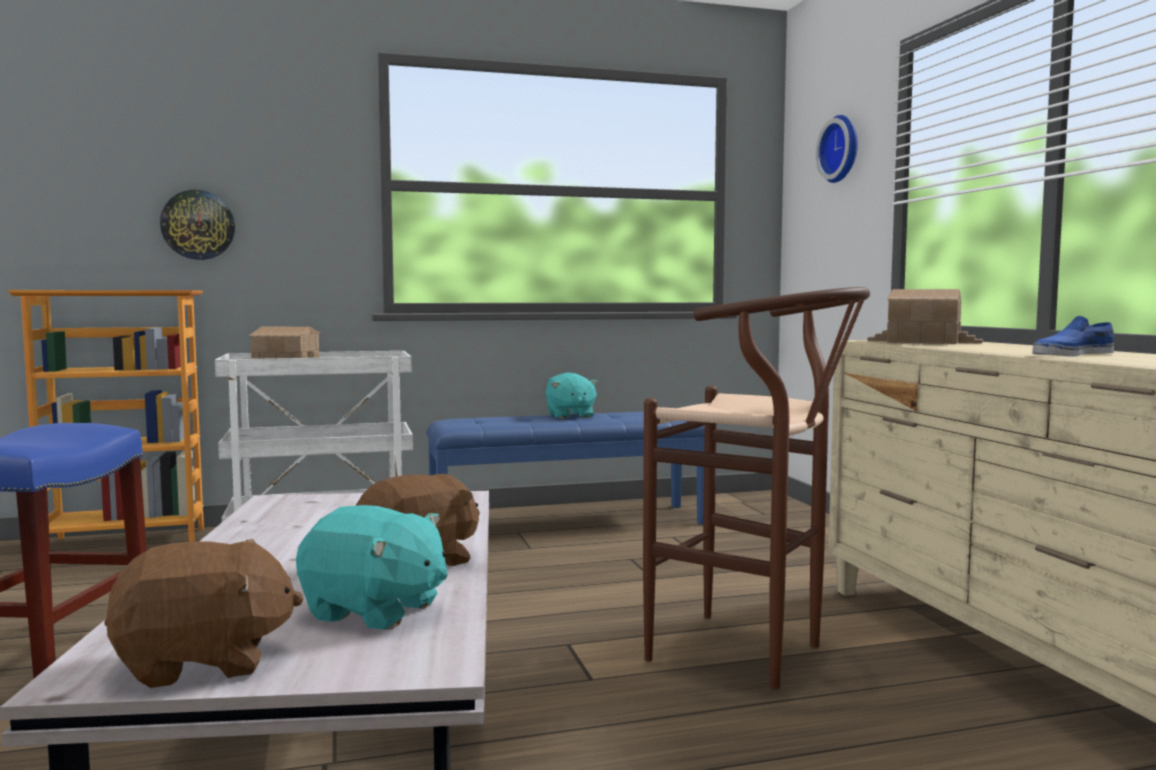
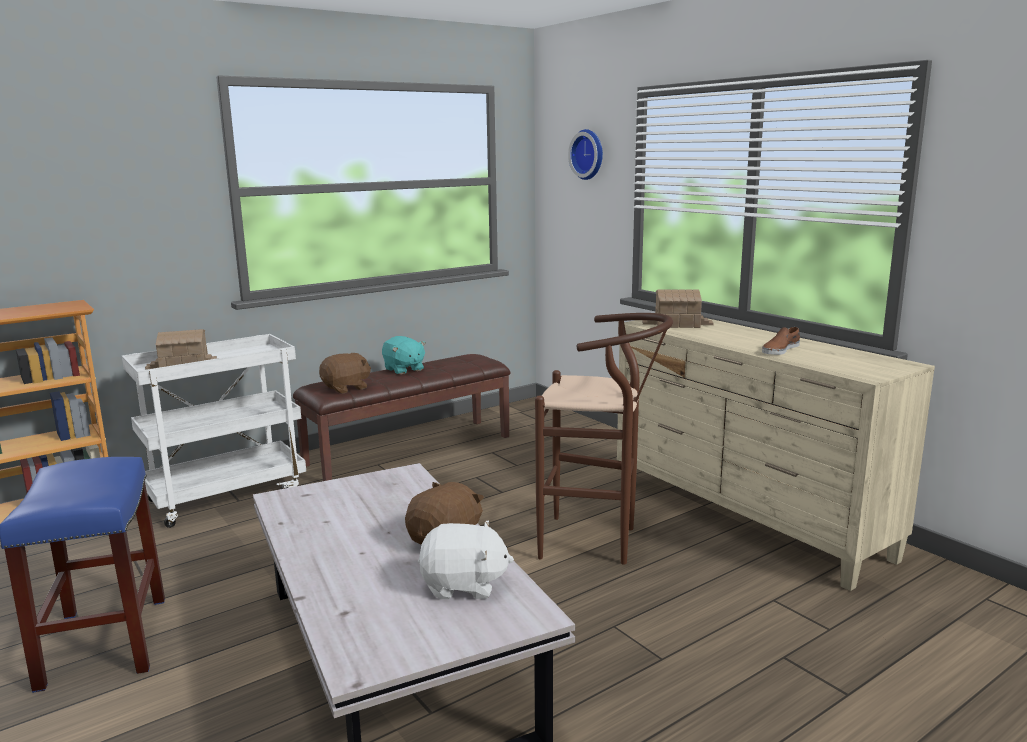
camera: 20 degrees left, 10 degrees up
(198, 225) = (71, 241): wall clock -> none
(204, 662) = (410, 643): brown plush toy -> brown plush toy (346, 388)
(374, 611) = (463, 585): turquoise plush toy -> white plush toy
(568, 523) = (409, 450): blue bench -> brown bench
(1072, 355) = (780, 349): blue shoe -> brown shoe

